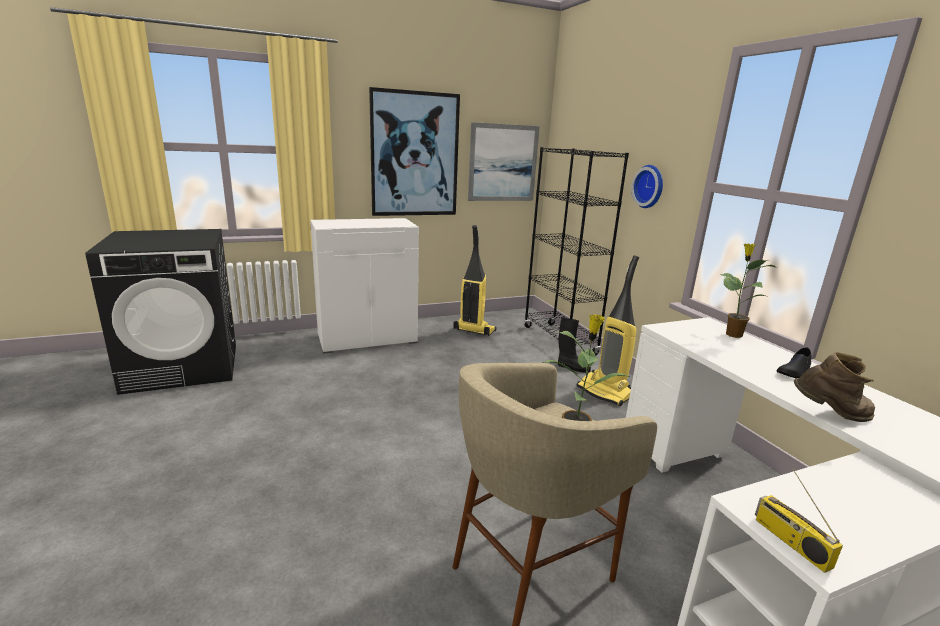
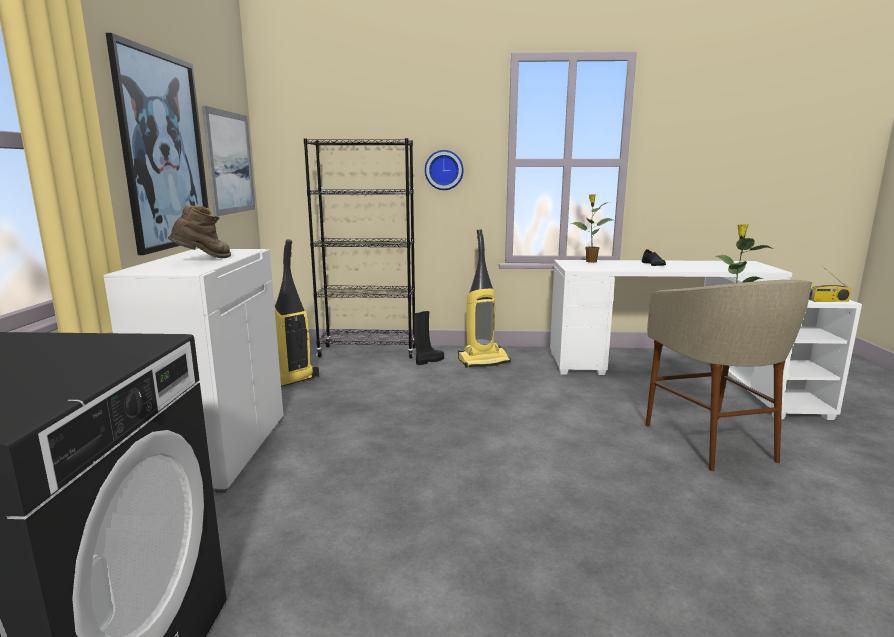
camera: 65 degrees left, 5 degrees down
(830, 415) = (710, 270): brown boot -> brown boot (204, 260)

